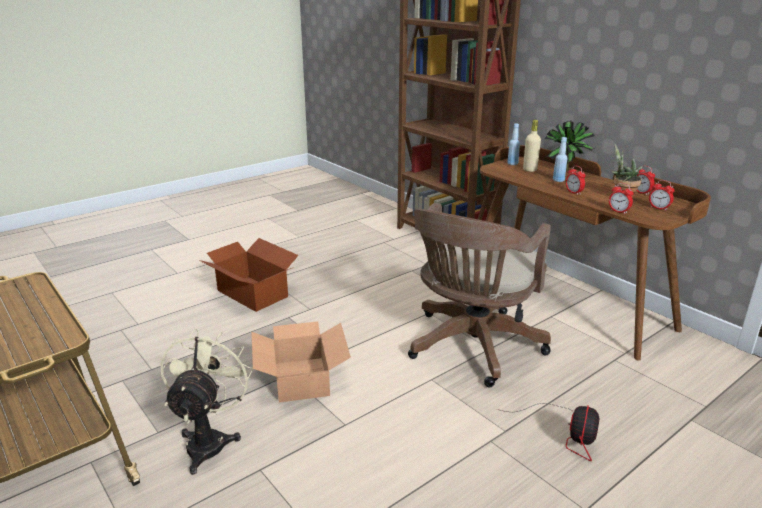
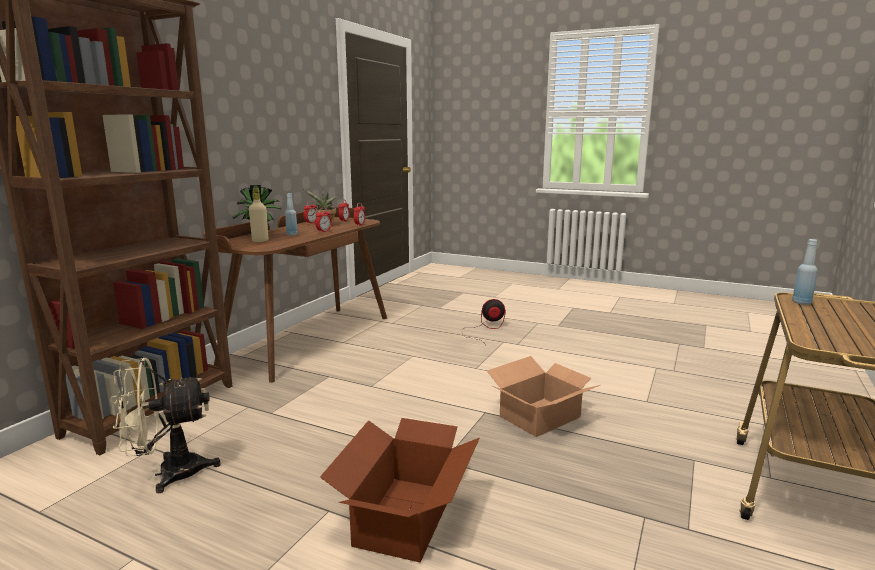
camera: 115 degrees left, 10 degrees down
(209, 440) = (659, 431): beige fan -> beige fan (168, 473)
(472, 348) = (418, 361): brown office chair -> none
(512, 164) = (240, 245): blue bottle -> blue bottle (801, 302)

